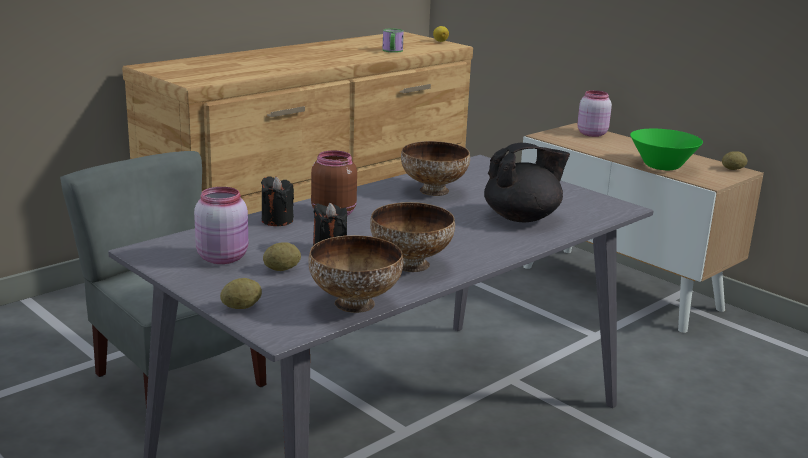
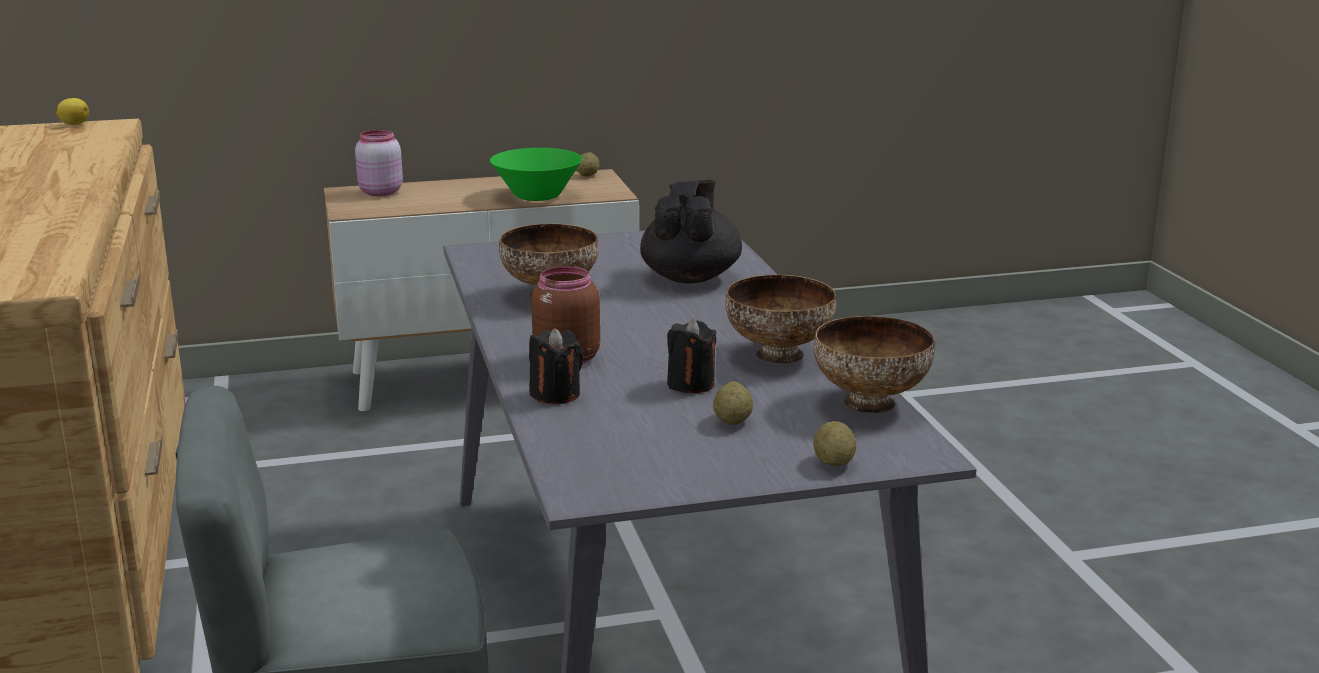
camera: 60 degrees left, 0 degrees up
(223, 257) = (658, 447): pink jar -> none
(392, 51) = (80, 154): mug -> none

